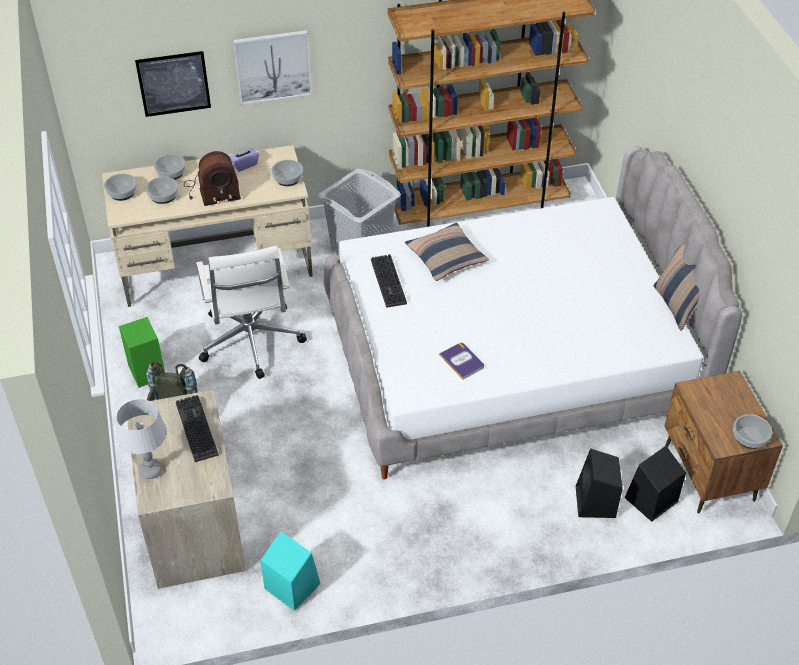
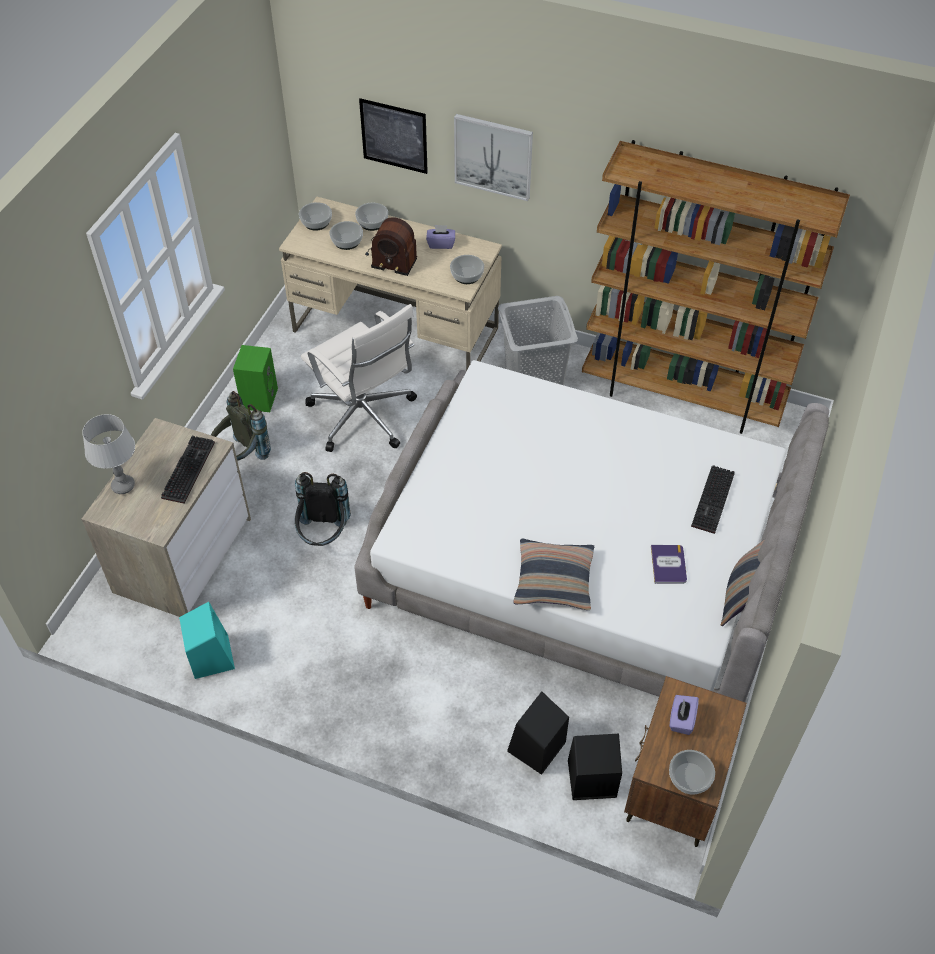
camera: 35 degrees right, 5 degrees up
(250, 342) = (364, 417): white office chair -> white office chair turned 60 degrees counterclockwise
(300, 446) = (323, 536): none -> black backpack
(390, 282) = (481, 423): keyboard -> keyboard (714, 501)
(446, 258) = (555, 426): pillow -> pillow (553, 580)
(462, 361) = (477, 535): book -> book (668, 564)
(711, 404) = (681, 720): none -> purple tissue box

